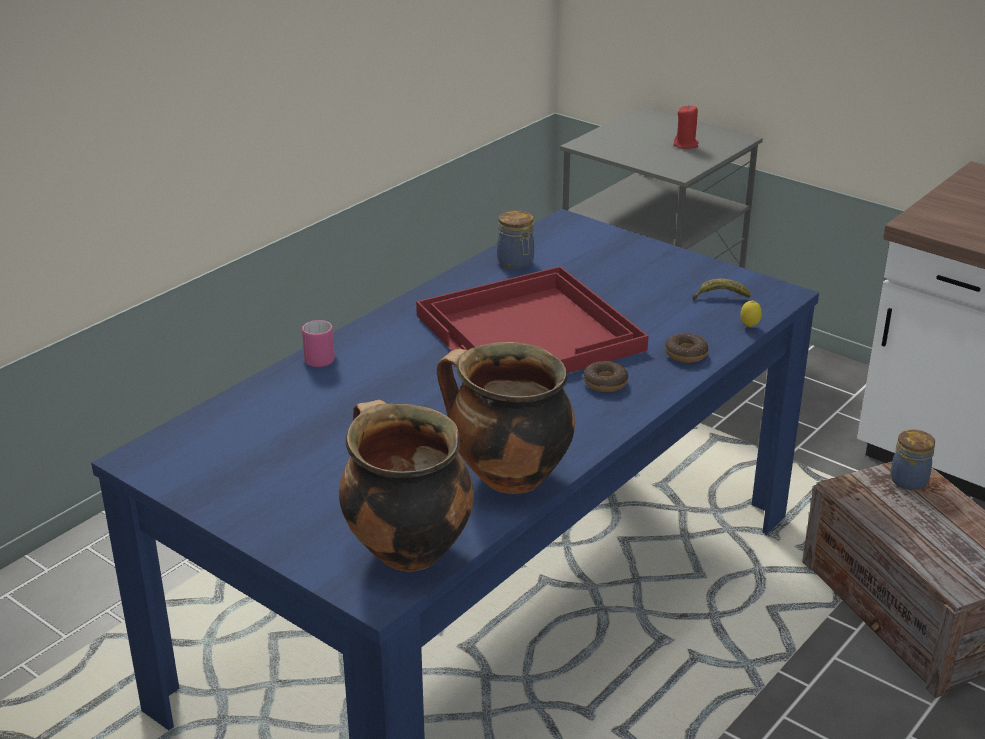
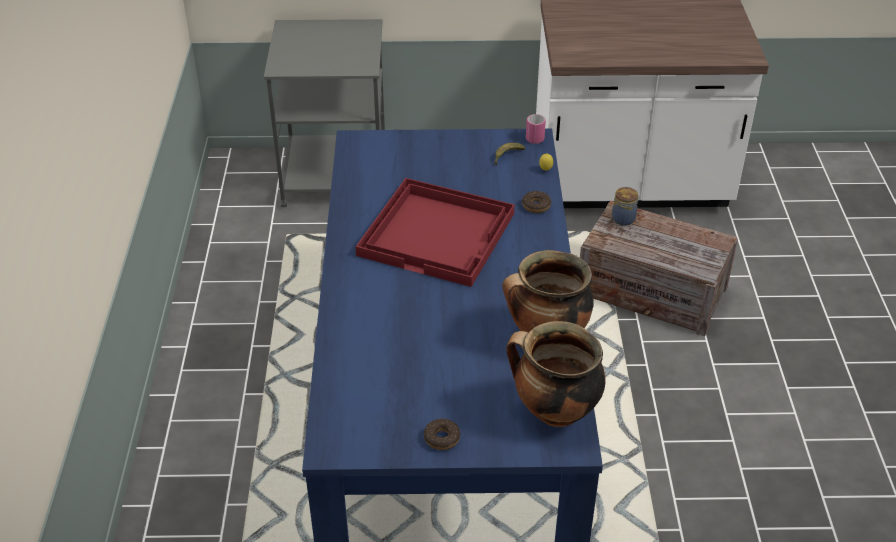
camera: 40 degrees left, 10 degrees up
(322, 358) = (341, 316): pink mug -> pink mug (533, 137)
(516, 263) = (364, 186): jar -> none
(605, 383) = (519, 247): donut -> donut (442, 438)
(686, 145) = (343, 43): red candle -> none

